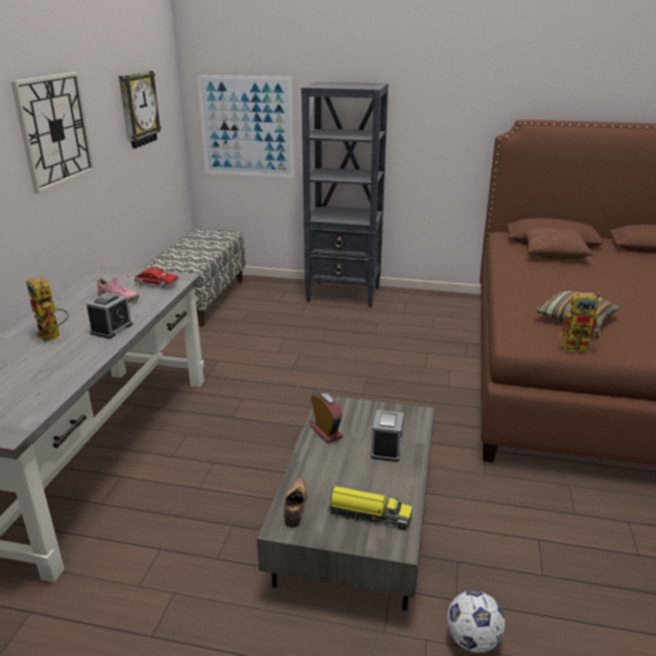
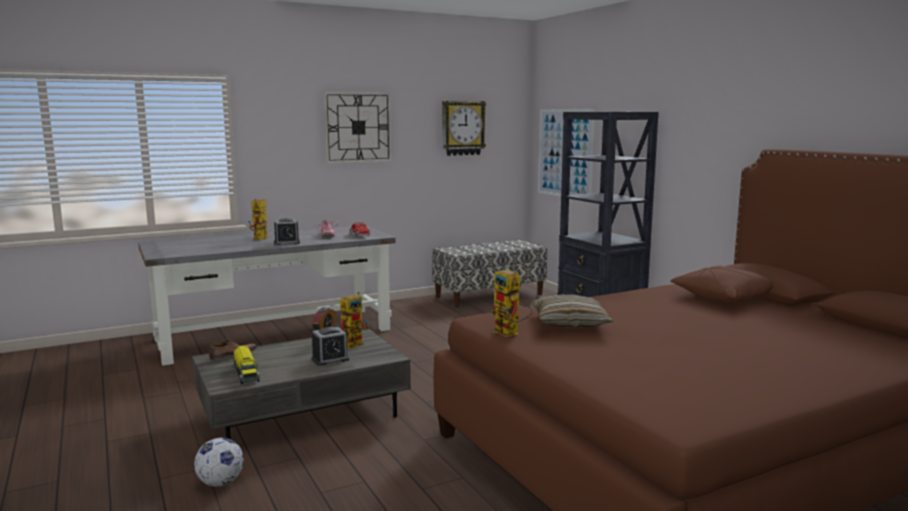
camera: 50 degrees right, 15 degrees down
(354, 418) = (354, 343): none -> toy robot

